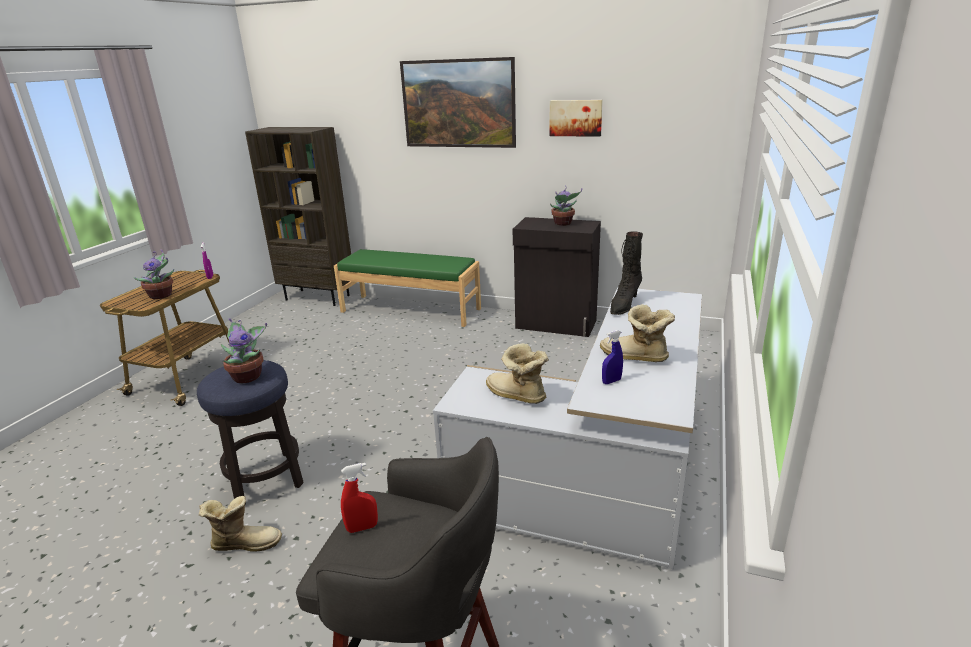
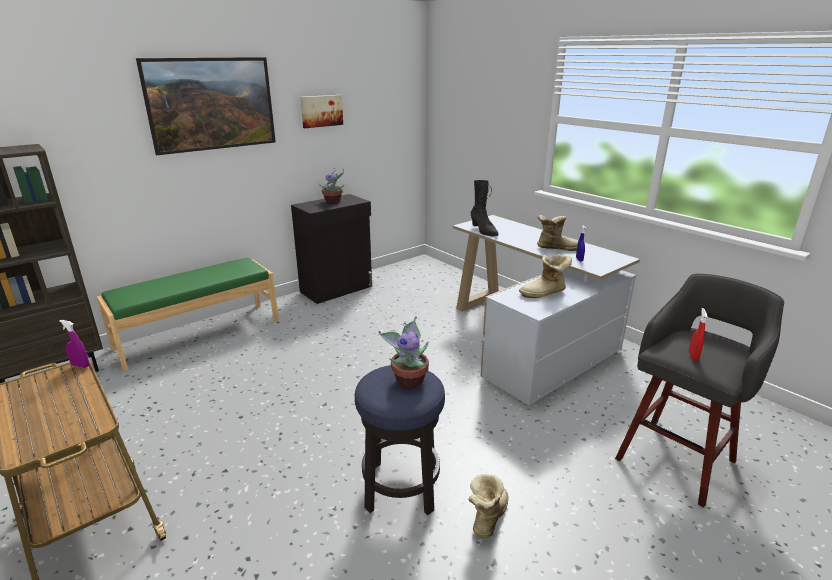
camera: 60 degrees left, 0 degrees up
(162, 295) = (82, 407): potted plant -> none
(635, 358) = (556, 248): boot -> boot turned 150 degrees counterclockwise

